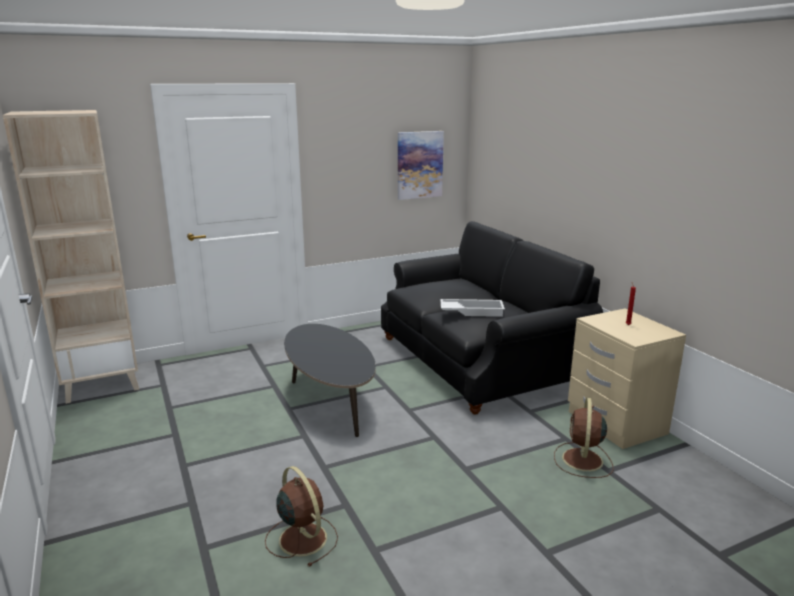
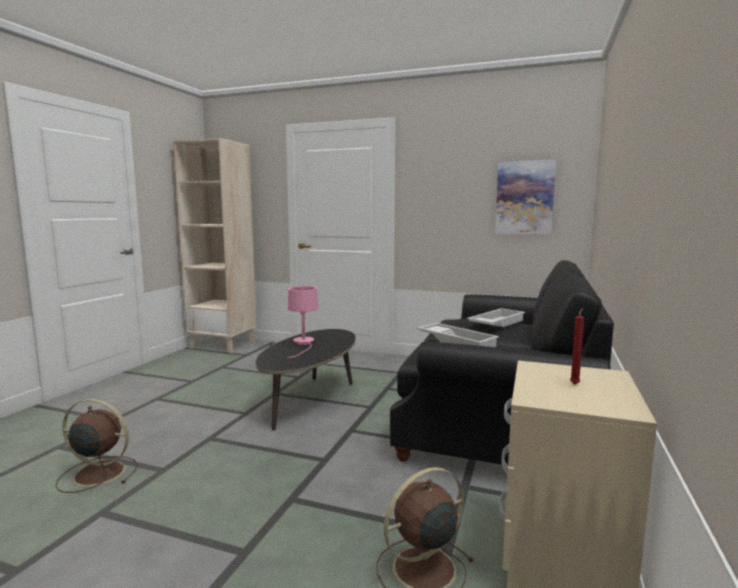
camera: 45 degrees right, 10 degrees down
(301, 538) = (97, 473): brown fan -> brown fan turned 90 degrees counterclockwise
(319, 351) = (303, 344): none -> pink table lamp
(453, 286) = (495, 323): none -> white tray

